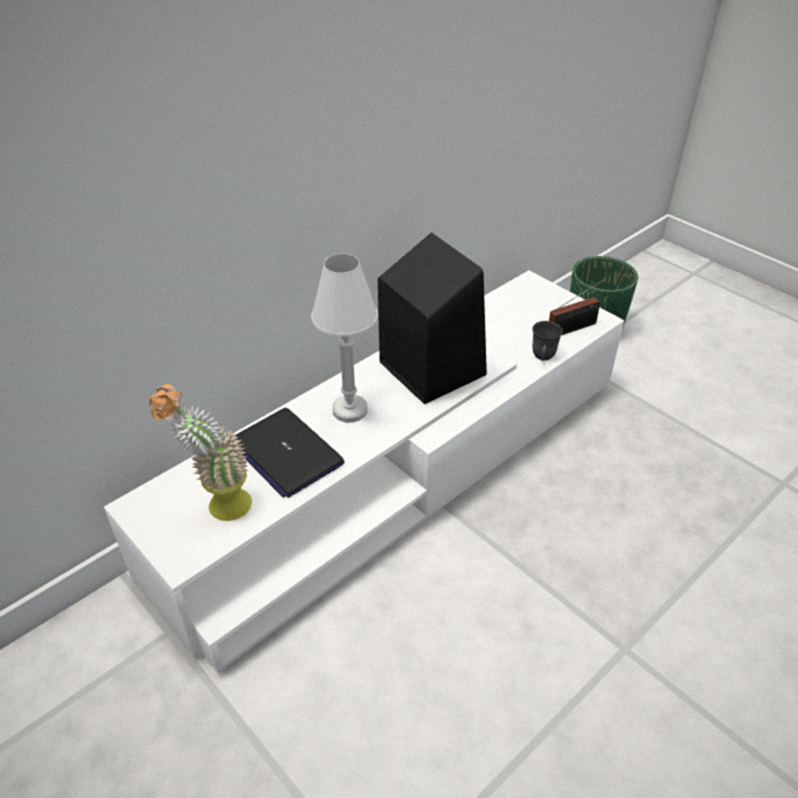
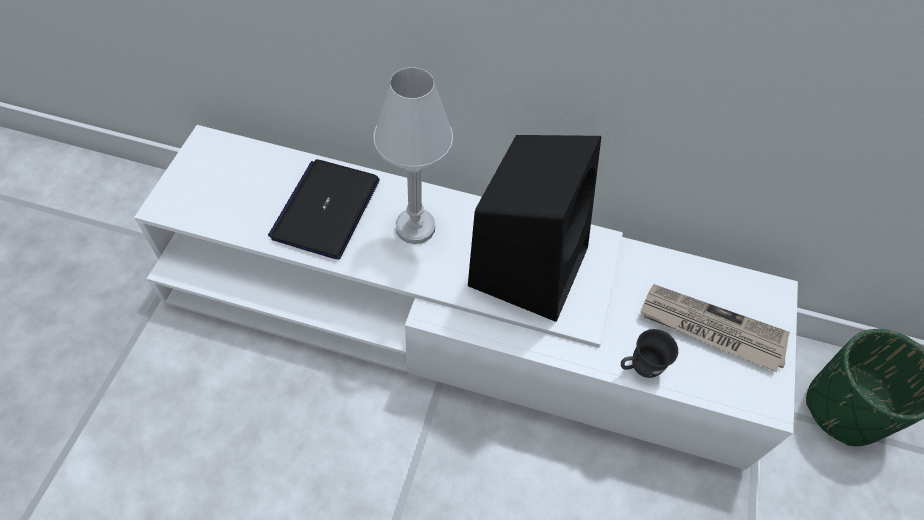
camera: 55 degrees right, 15 degrees up
(218, 506) = (236, 196): potted plant -> none
(537, 317) = (711, 329): none -> newspaper
(574, 328) = (725, 379): radio -> none

